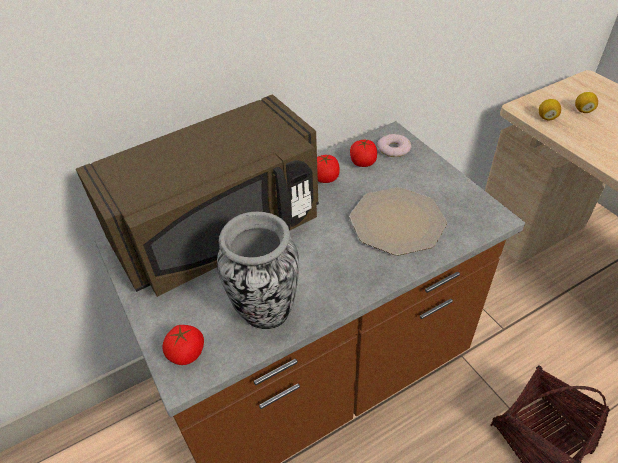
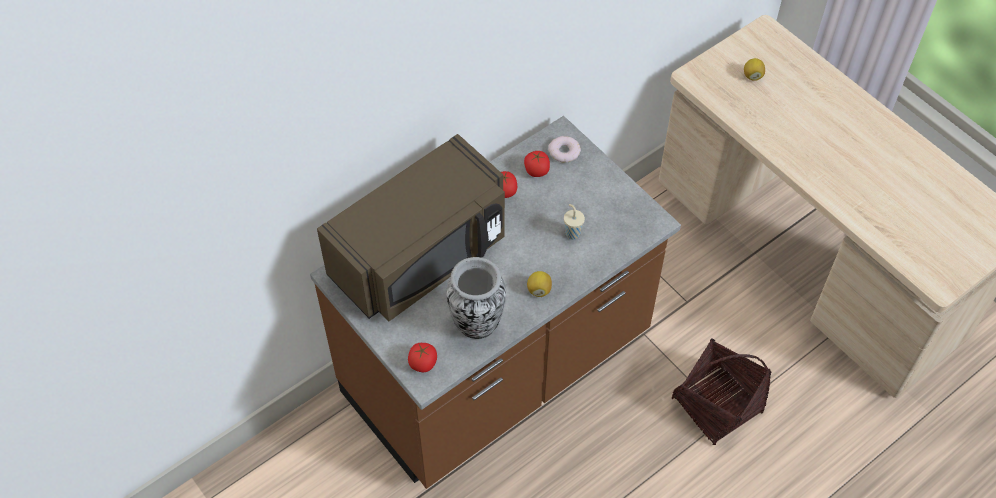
camera: 10 degrees left, 10 degrees up
(396, 221) = (572, 233): plate -> beige cup
(546, 117) = (715, 88): lemon -> lemon (539, 290)

